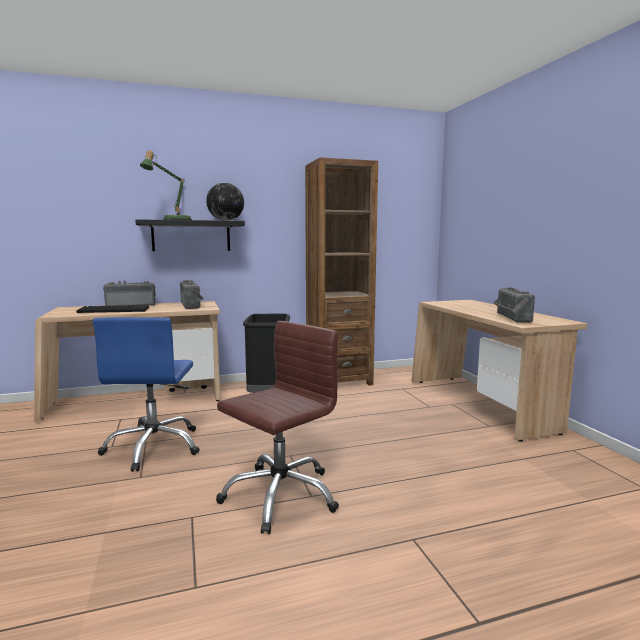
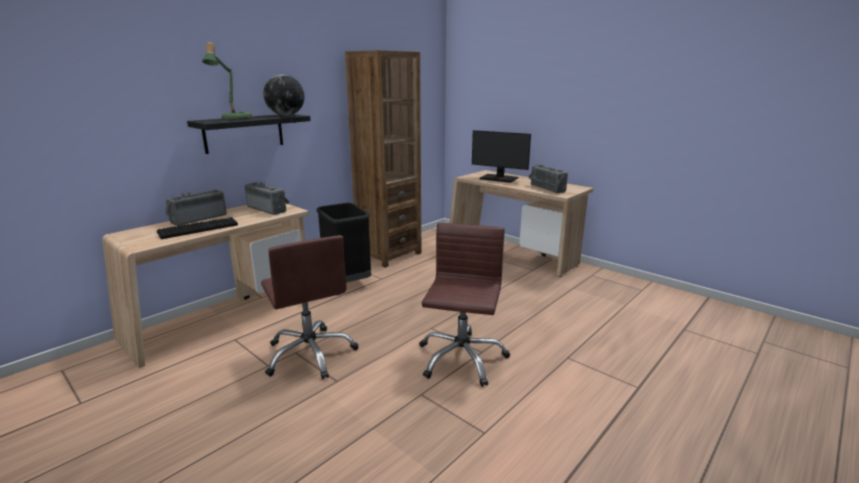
camera: 30 degrees left, 10 degrees up
(154, 447) = (310, 354): blue office chair -> brown office chair
(469, 306) = (499, 178): none -> monitor

